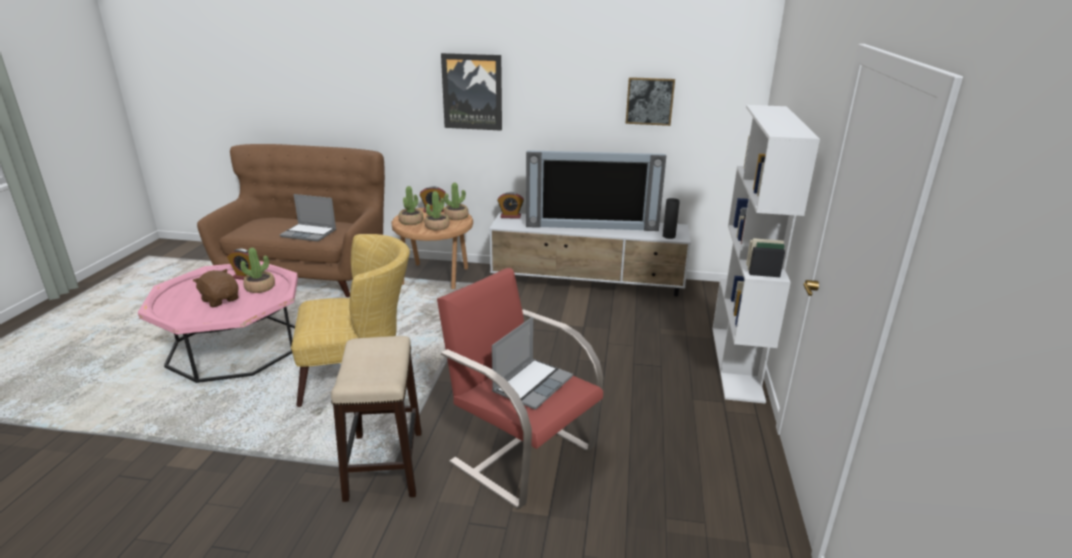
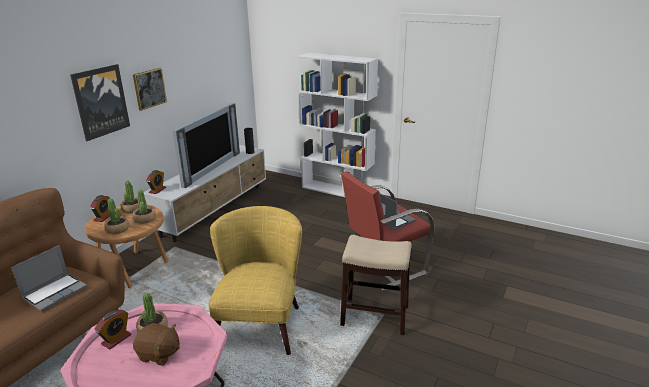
camera: 70 degrees left, 0 degrees up
(221, 300) = (159, 354): brown plush toy -> brown plush toy turned 135 degrees counterclockwise
(649, 101) = (206, 73): picture -> picture (149, 88)

